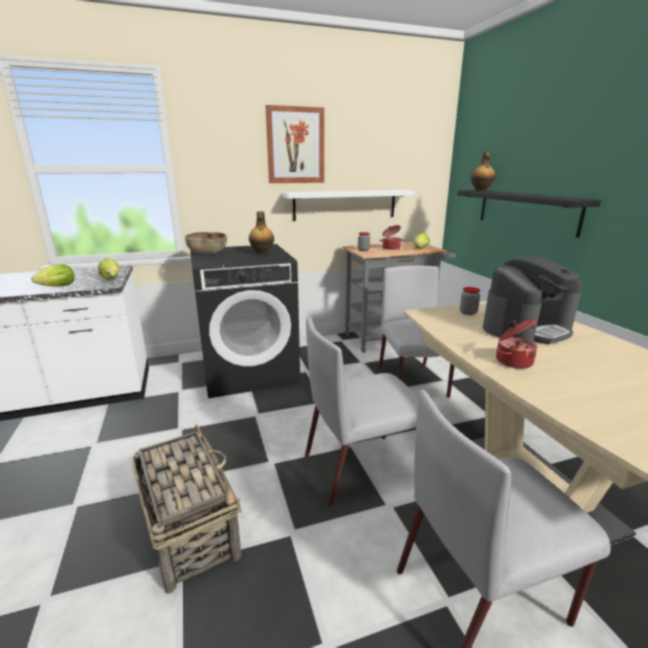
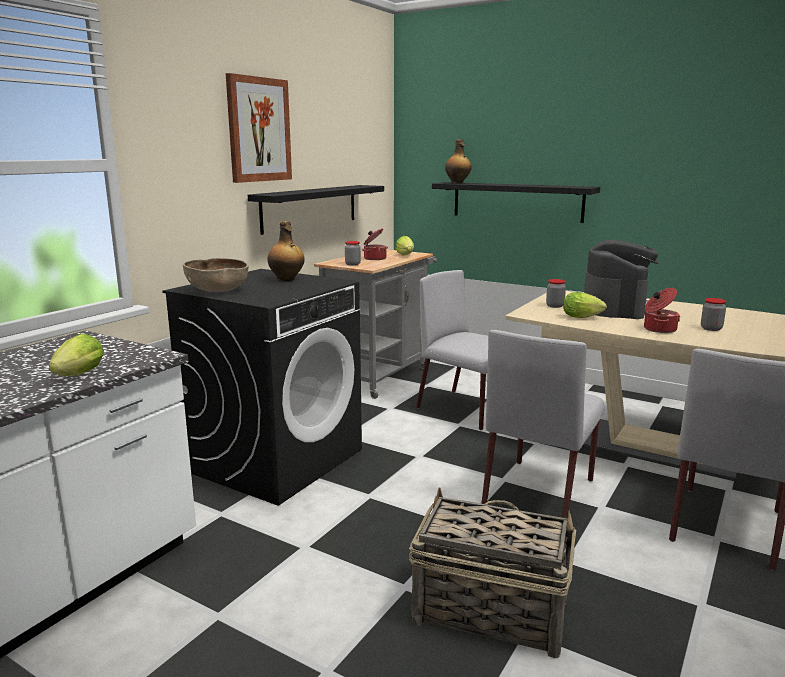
camera: 40 degrees left, 5 degrees down
(112, 280) = (137, 350): lettuce -> lettuce (583, 317)
(345, 205) = (310, 208): white shelf -> black shelf
(581, 379) = (711, 328): none -> jar

